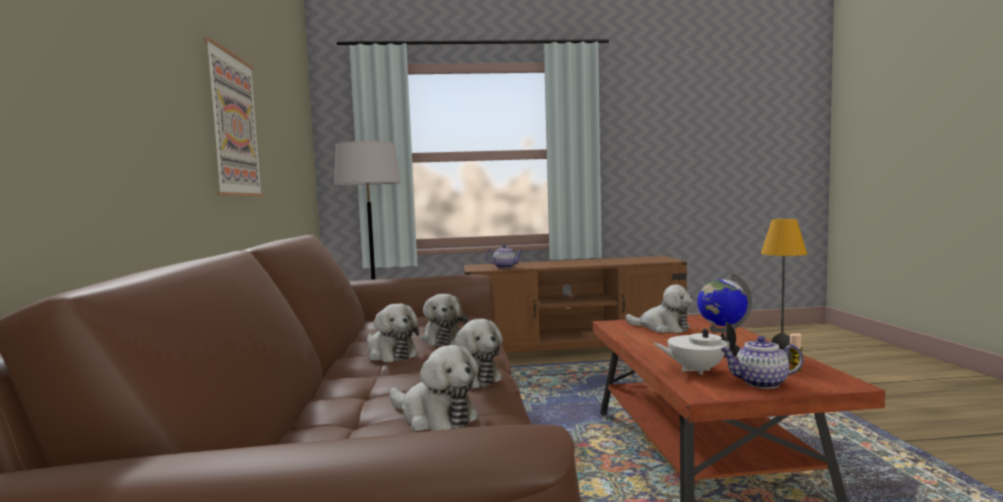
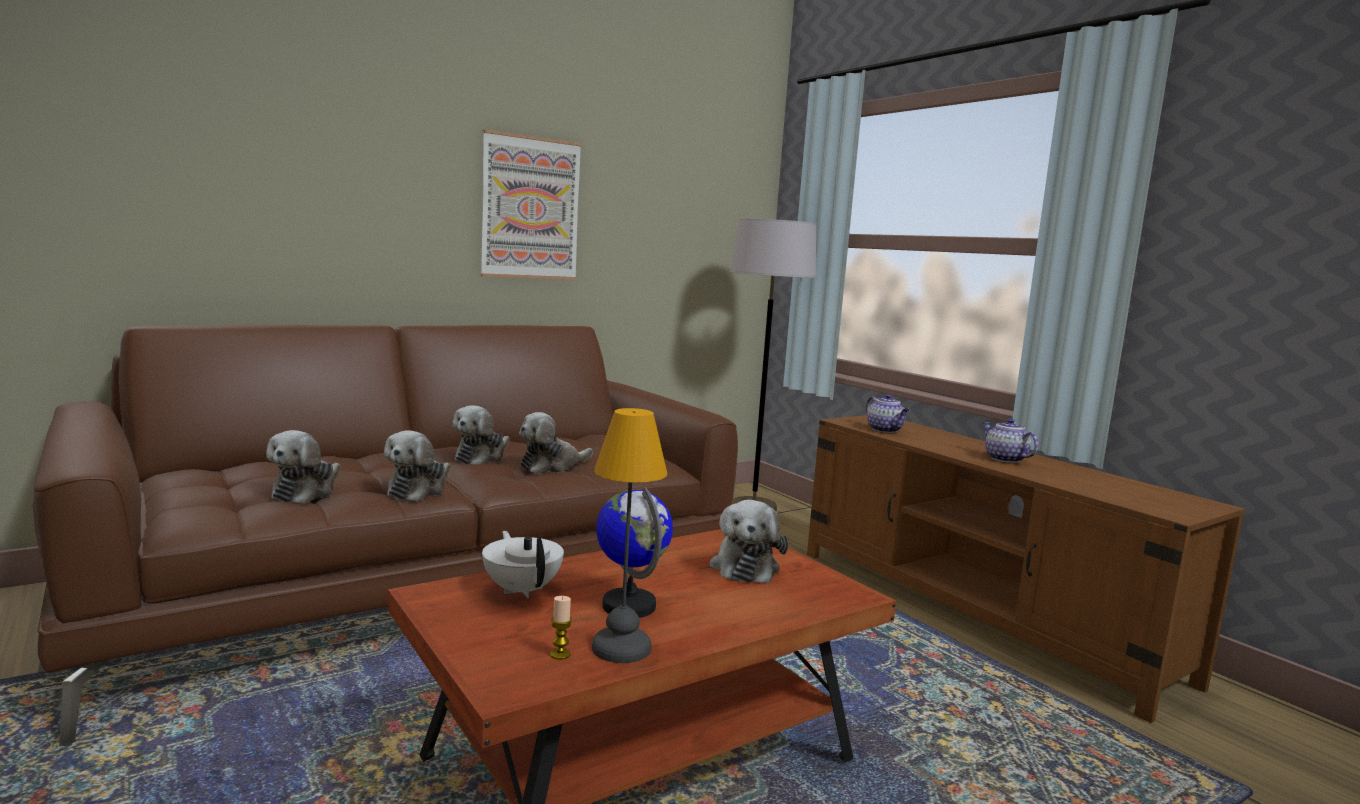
camera: 60 degrees right, 5 degrees up
(760, 383) = (481, 628): teapot -> teapot (1004, 459)

